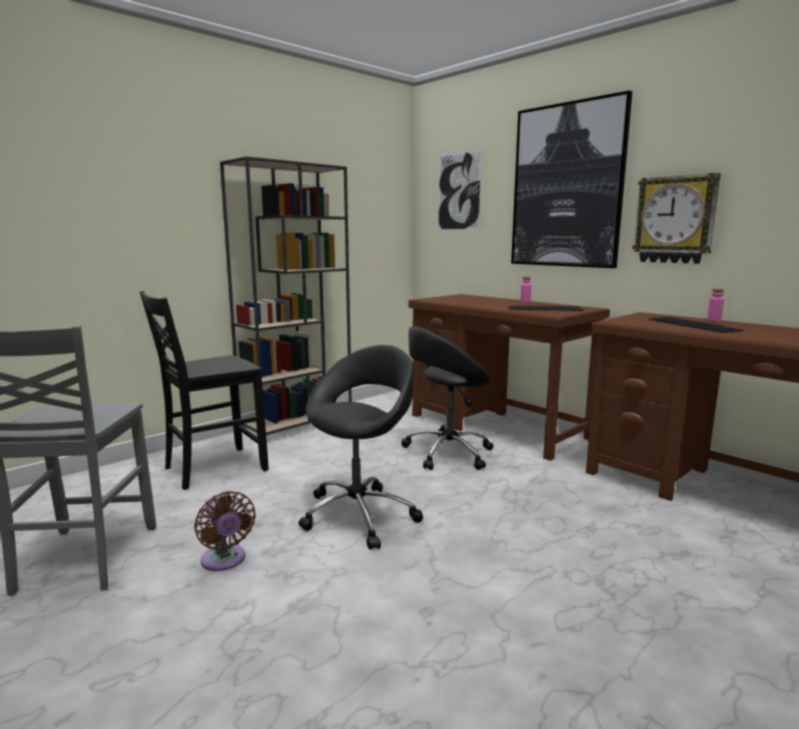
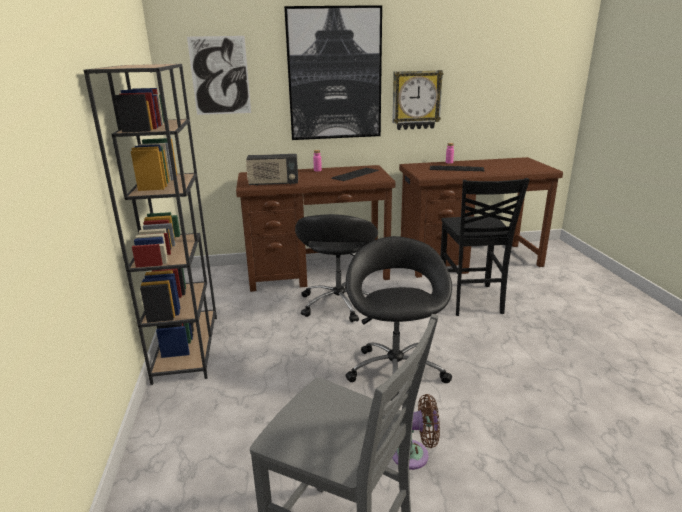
camera: 55 degrees left, 10 degrees up
(213, 468) = (226, 423): black chair -> black chair (471, 300)
(447, 301) = (273, 184): none -> radio

